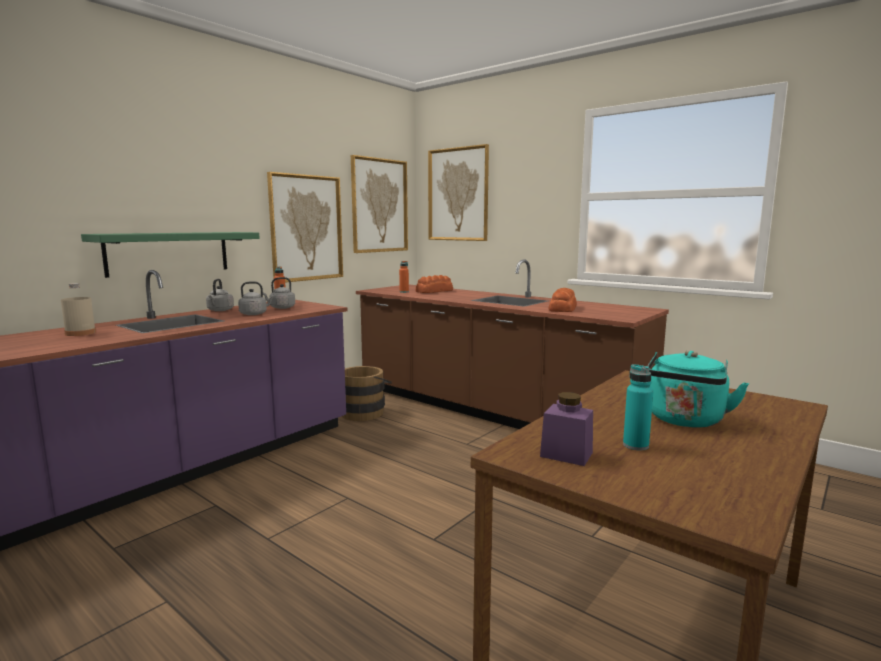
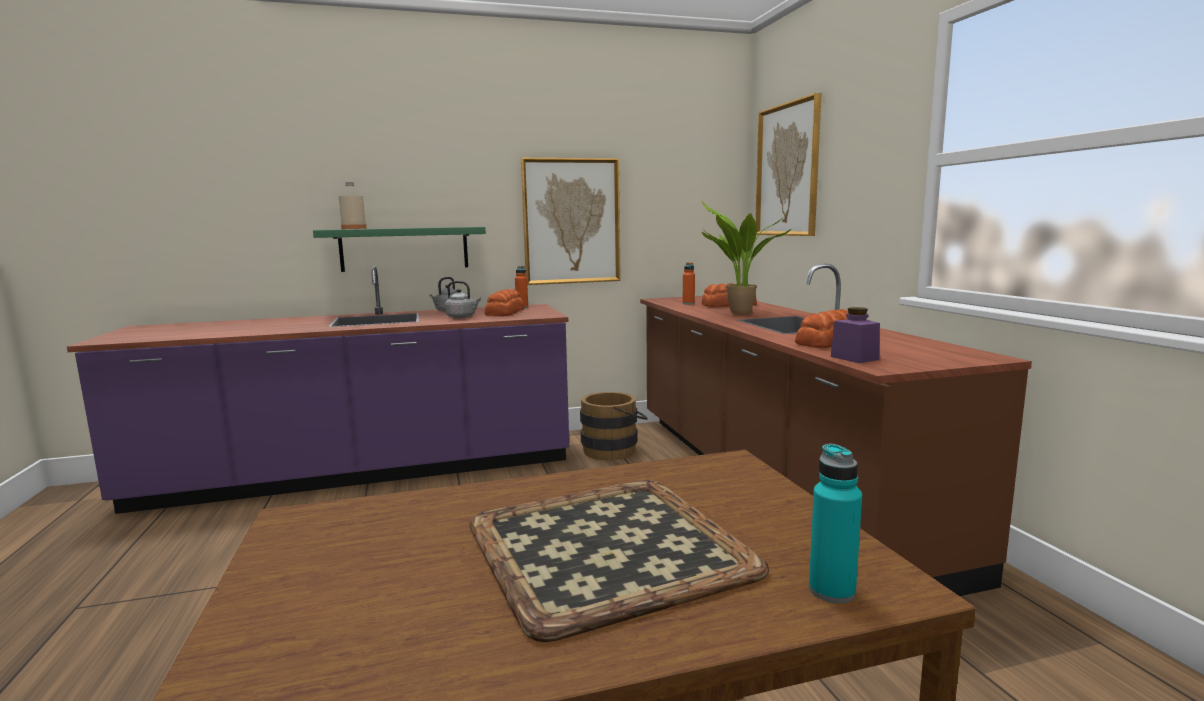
camera: 35 degrees right, 0 degrees up
(80, 333) = (293, 322): beige bottle -> beige bottle (354, 228)
(281, 308) = (504, 312): grey kettle -> bread
(379, 205) = (683, 191): picture -> none
(460, 296) = (738, 314): none -> potted plant
(566, 454) = (334, 540): purple jar -> purple jar (854, 358)
(635, 445) = (435, 558): turquoise bottle -> turquoise bottle (832, 591)
(685, 421) = (604, 547): turquoise kettle -> tray

